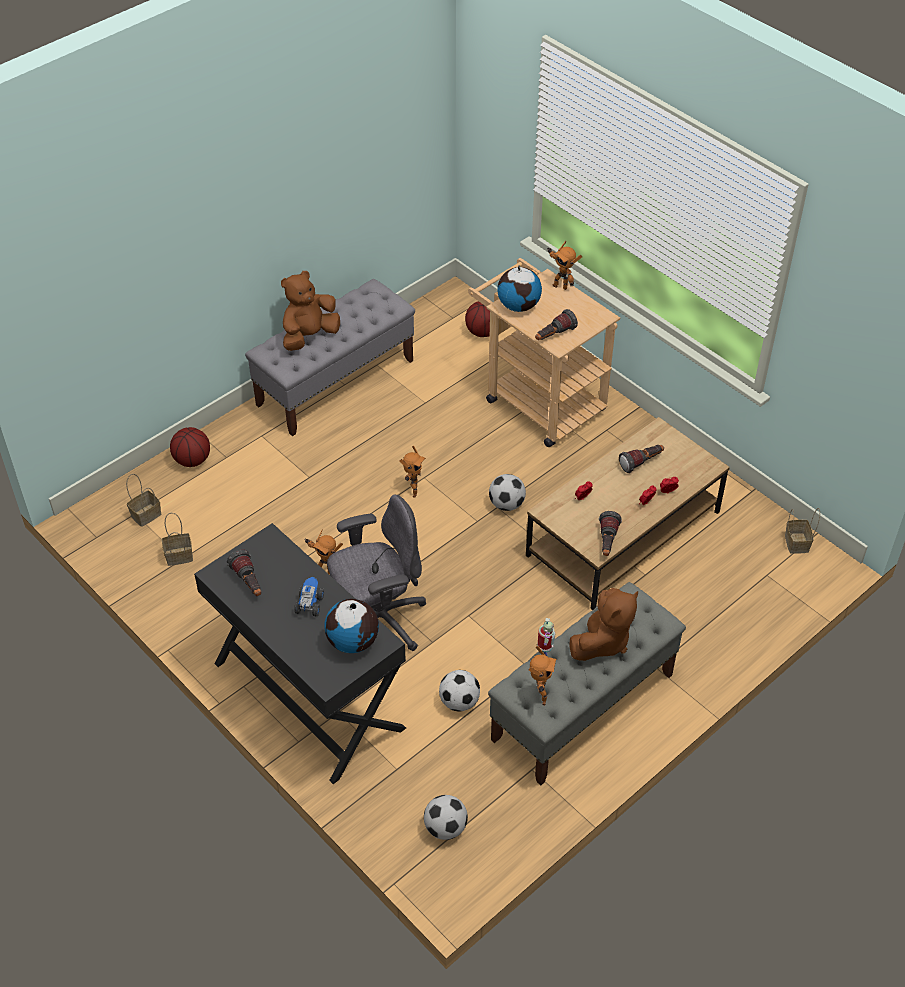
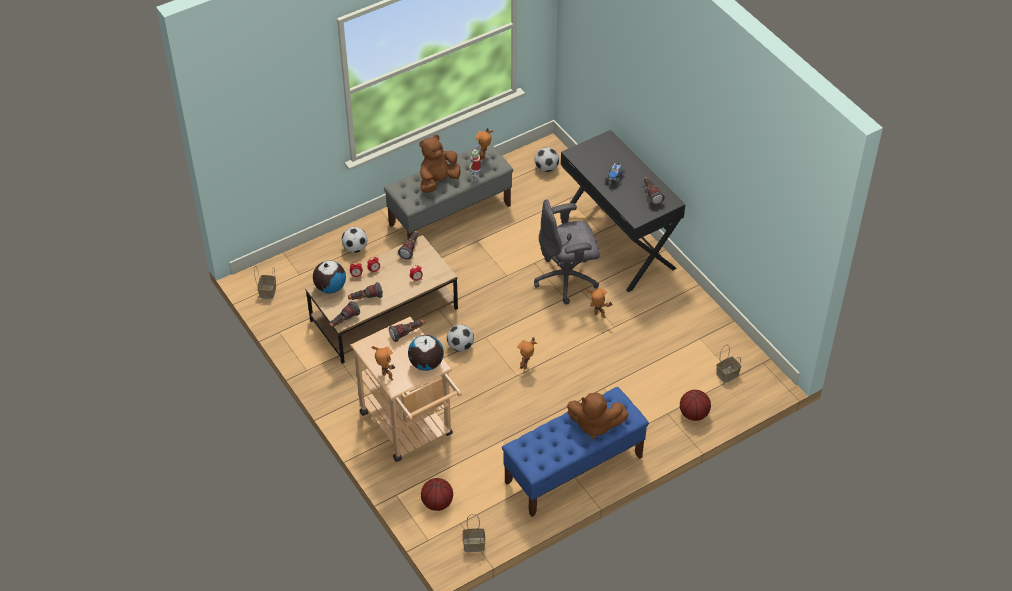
camera: 170 degrees left, 0 degrees up
(180, 555) = (701, 341): basket -> basket (473, 545)
(309, 336) = (594, 425): brown plush toy -> brown plush toy turned 45 degrees clockwise
(336, 382) = (573, 470): grey bench -> blue bench
(353, 642) = (590, 155): globe -> globe (330, 287)
(459, 702) = (524, 227): football -> football (355, 248)
(657, 430) = (343, 321): none -> flashlight

